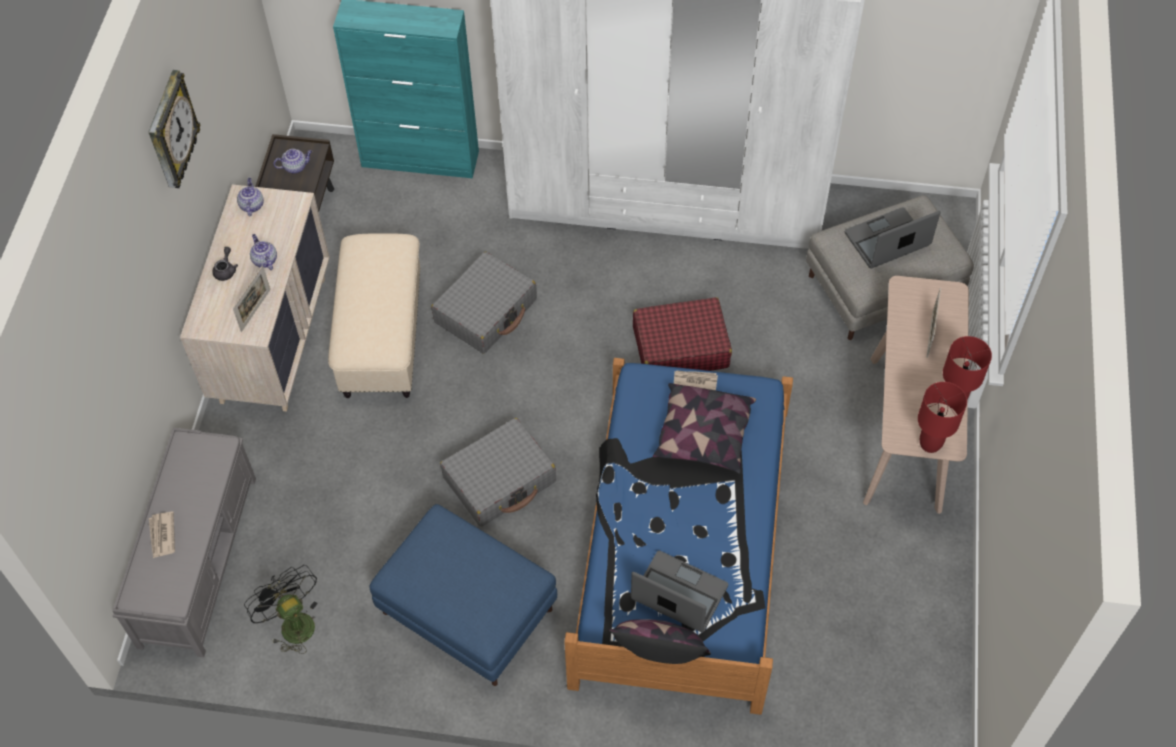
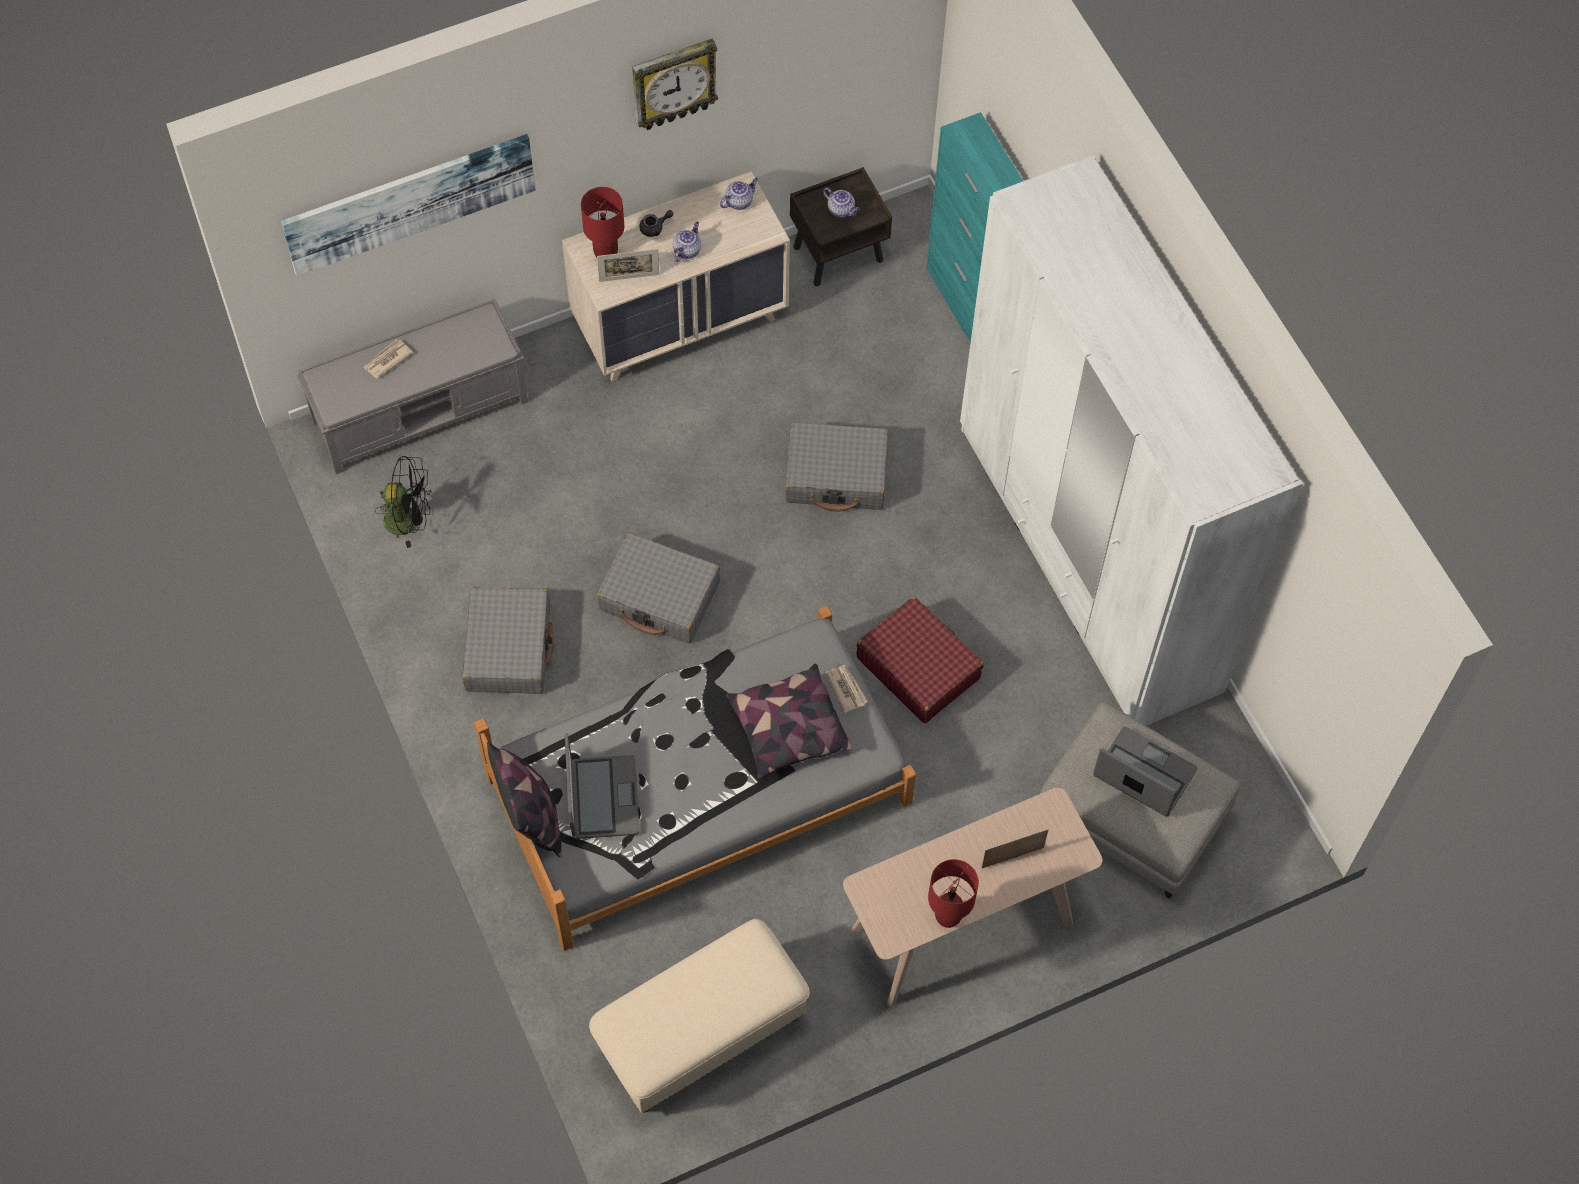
camera: 55 degrees right, 5 degrees up
(97, 381) = (410, 203): none -> picture
(292, 623) = (409, 520): black fan -> black fan turned 75 degrees clockwise
(383, 337) = (745, 409): beige ottoman -> beige ottoman (701, 1035)
(466, 611) = (509, 648): blue ottoman -> grey suitcase
(683, 542) = (698, 789): blue bed -> grey bed
(929, 444) = (878, 919): red table lamp -> red table lamp (606, 254)

